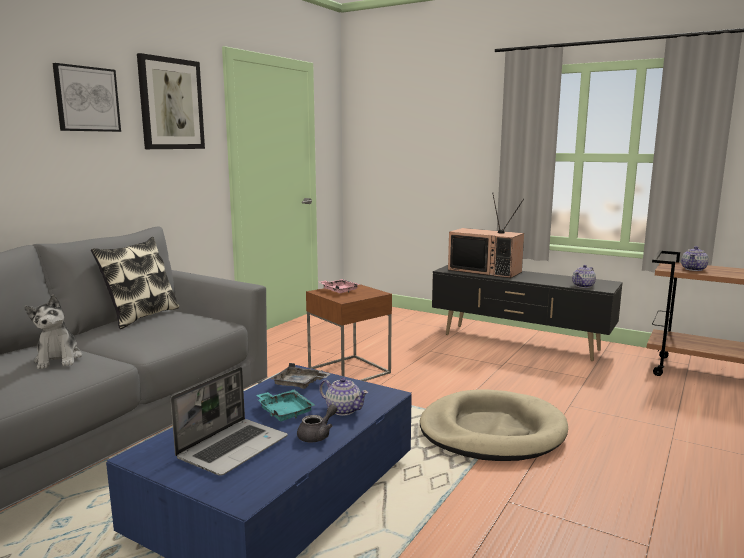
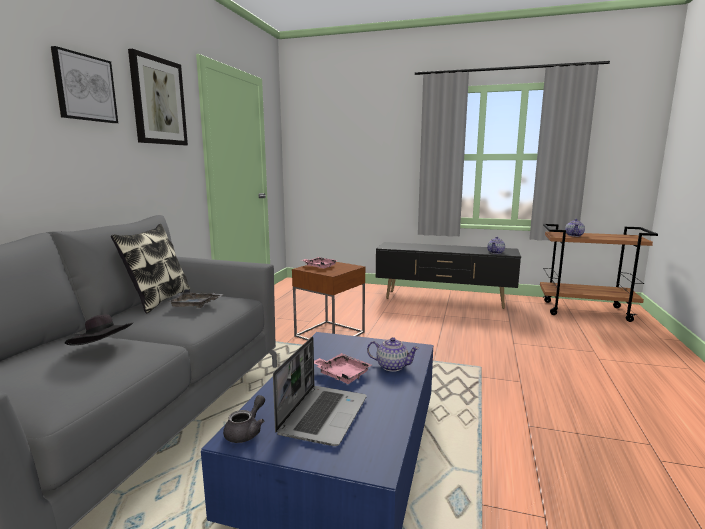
camera: 15 degrees left, 0 degrees up
(58, 359) = (103, 348): plush toy -> black hat
(284, 411) = (342, 374): turquoise tray -> pink tray
(299, 384) = (334, 348): grey tray -> grey tray (195, 305)
(317, 435) = (390, 392): grey teapot -> grey teapot (246, 431)
(486, 271) = (415, 246): television -> none
(492, 431) = (474, 370): beige dog bed -> none

